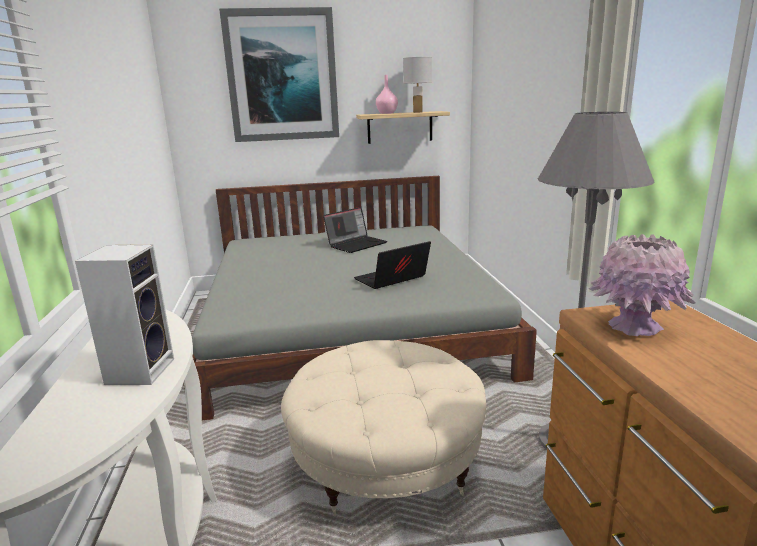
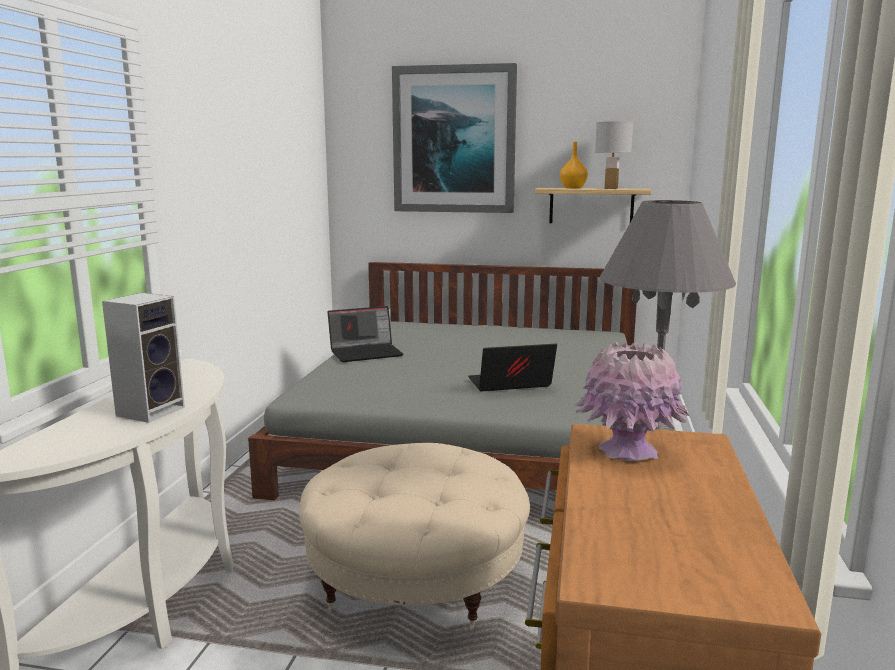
camera: 20 degrees right, 5 degrees down
(356, 244) = (507, 342): laptop -> laptop (366, 353)
(387, 113) = (573, 188): pink vase -> orange vase

